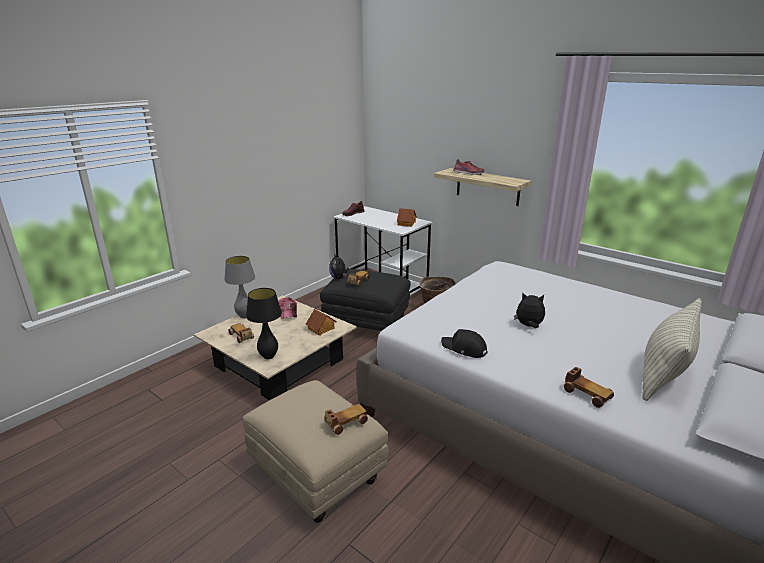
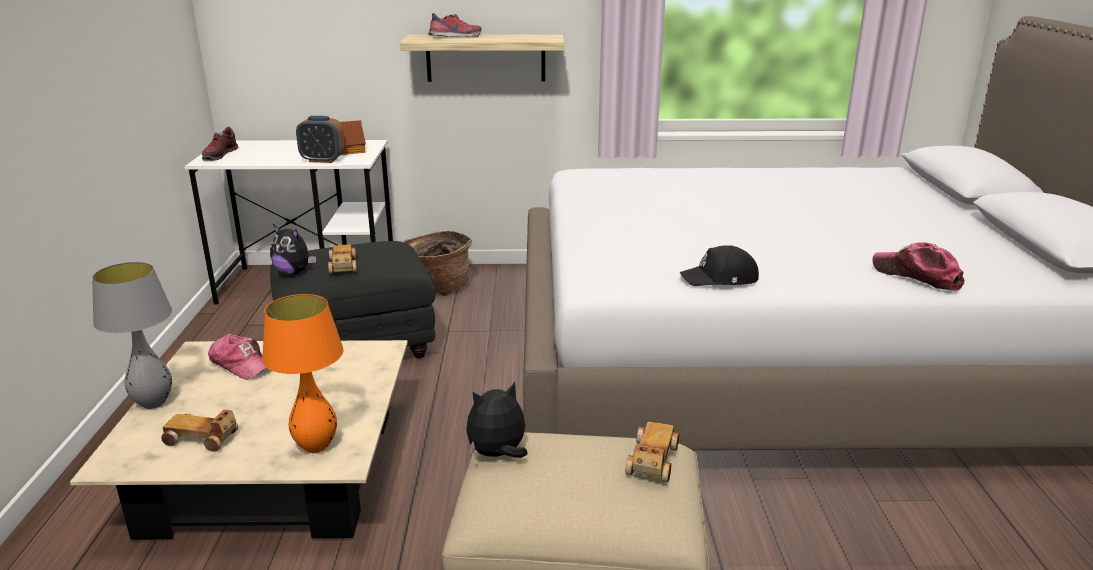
camera: 40 degrees left, 0 degrees up
(269, 356) = (316, 447): black table lamp -> orange table lamp
(321, 329) = (351, 366): toy house -> none
(387, 226) = (323, 160): none -> alarm clock
(528, 326) = (737, 229): plush toy -> plush toy (498, 455)
(586, 394) = (917, 275): toy car -> cap
(664, 373) = (933, 230): pillow -> none

